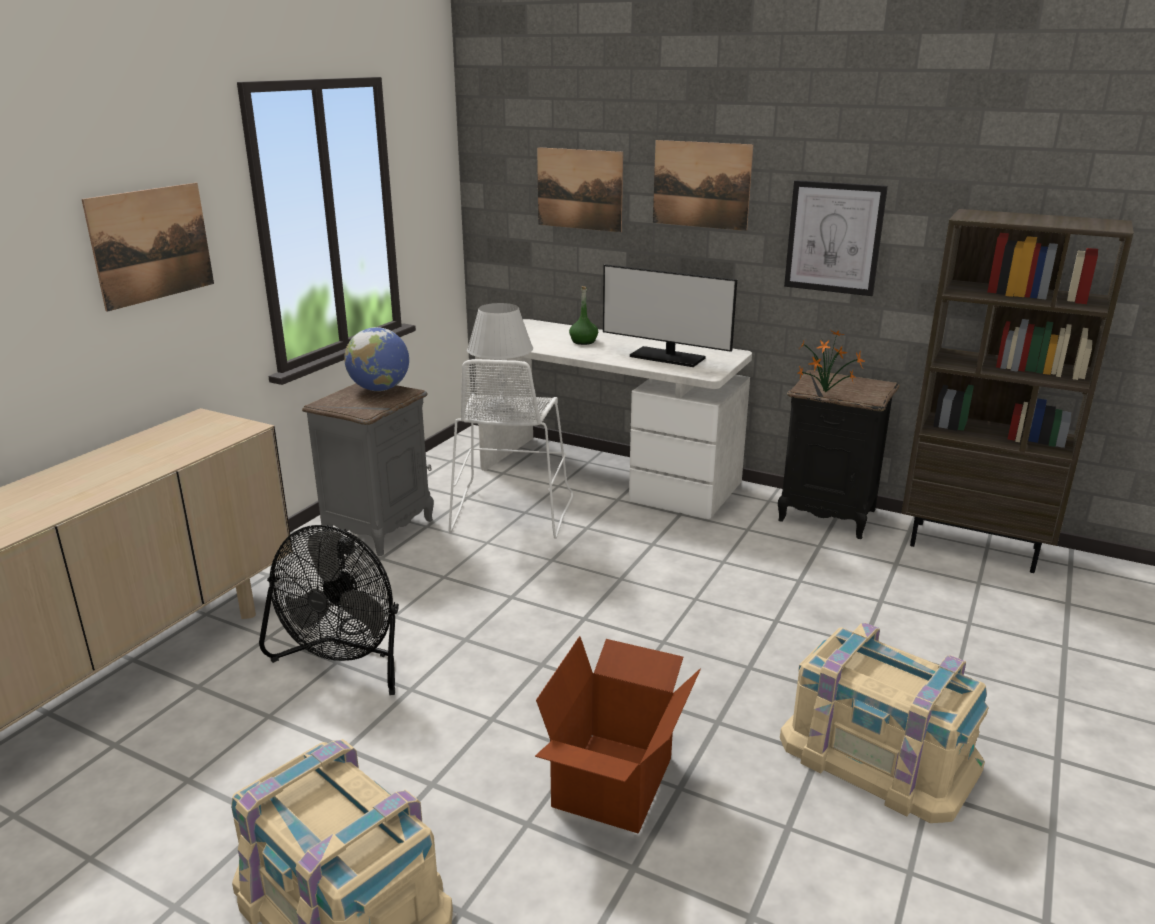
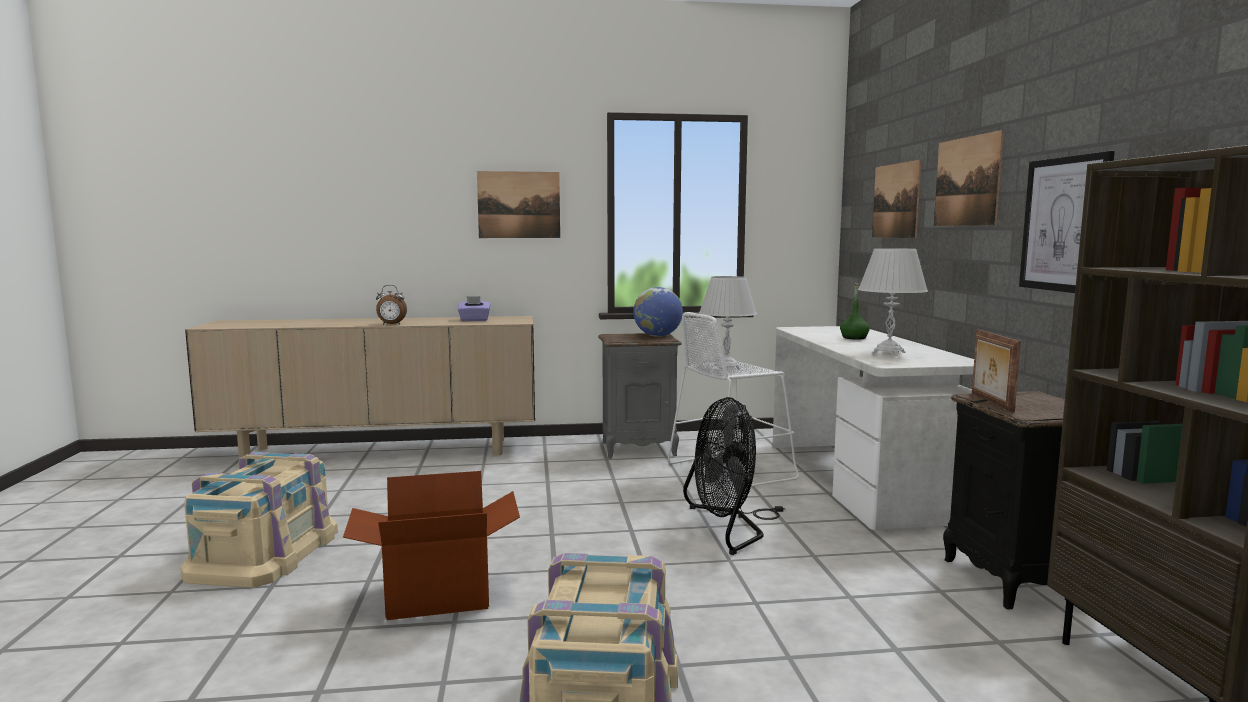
camera: 55 degrees right, 15 degrees down
(82, 501) = (391, 324): none -> alarm clock
(167, 445) = (474, 320): none -> purple tissue box
(344, 659) = (485, 485): black fan -> black fan (732, 525)
(667, 357) = (889, 353): monitor -> white table lamp
(826, 393) = (990, 402): potted plant -> picture frame

